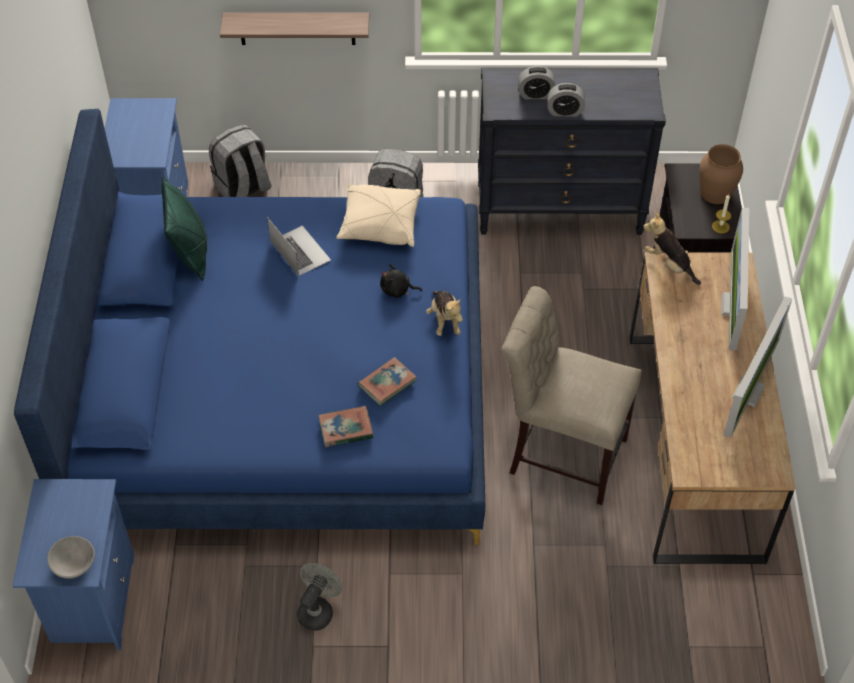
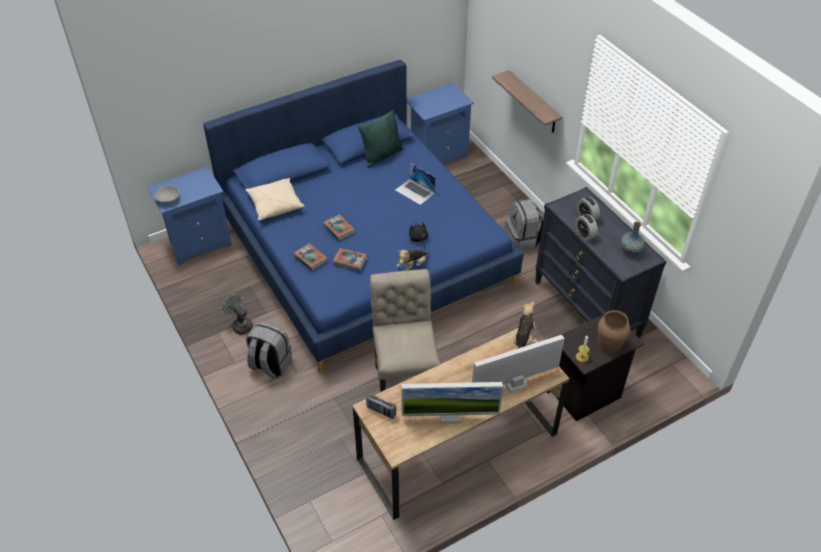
camera: 60 degrees right, 5 degrees down
(243, 188) = (482, 176): grey backpack -> grey backpack (270, 365)
(300, 250) = (415, 191): laptop -> laptop turned 105 degrees clockwise
(310, 369) = (339, 229): none -> book
(318, 609) = (240, 325): grey fan -> grey fan turned 135 degrees counterclockwise
(380, 224) = (459, 213): beige pillow -> beige pillow (275, 205)
(619, 87) = (630, 250): none -> vase
(701, 459) = (381, 411): none -> radio

